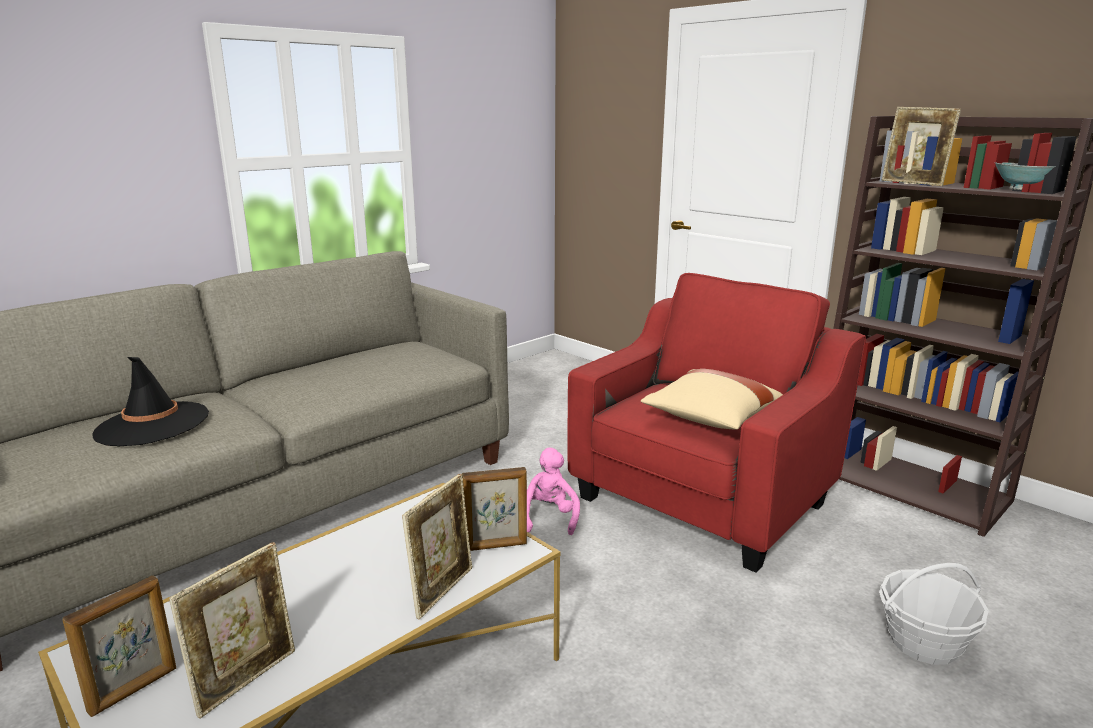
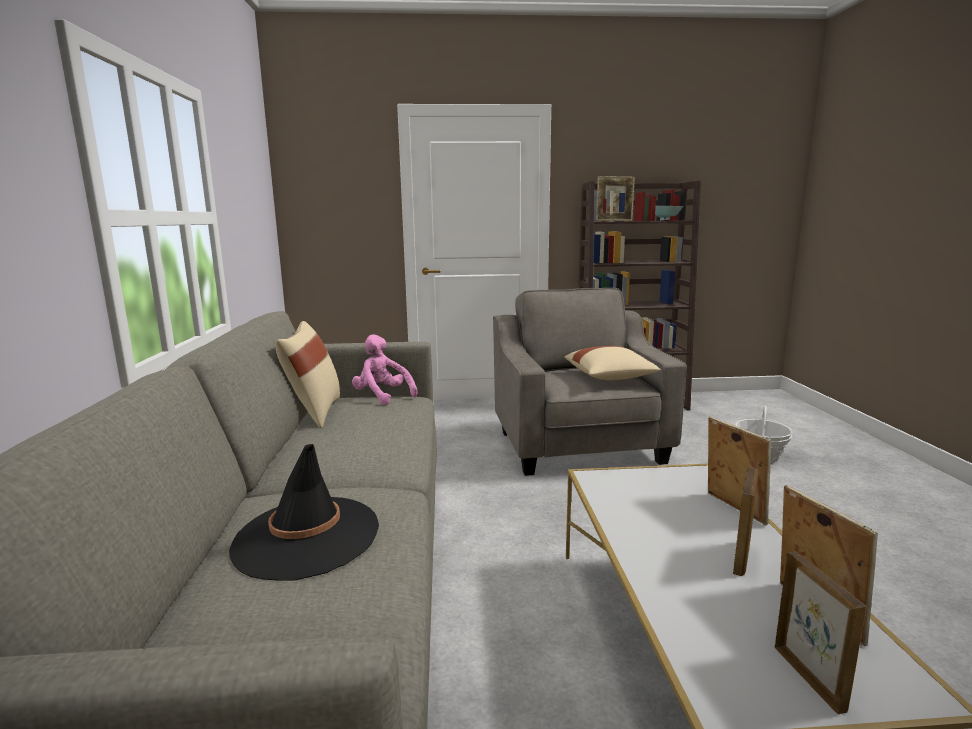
camera: 50 degrees left, 5 degrees down
(370, 350) = (314, 412): none -> beige pillow
(496, 546) = (686, 478): picture frame -> picture frame (741, 558)
(548, 517) = (534, 494): pink plush toy -> pink plush toy (382, 397)
(703, 500) = (579, 446): red armchair -> grey armchair

